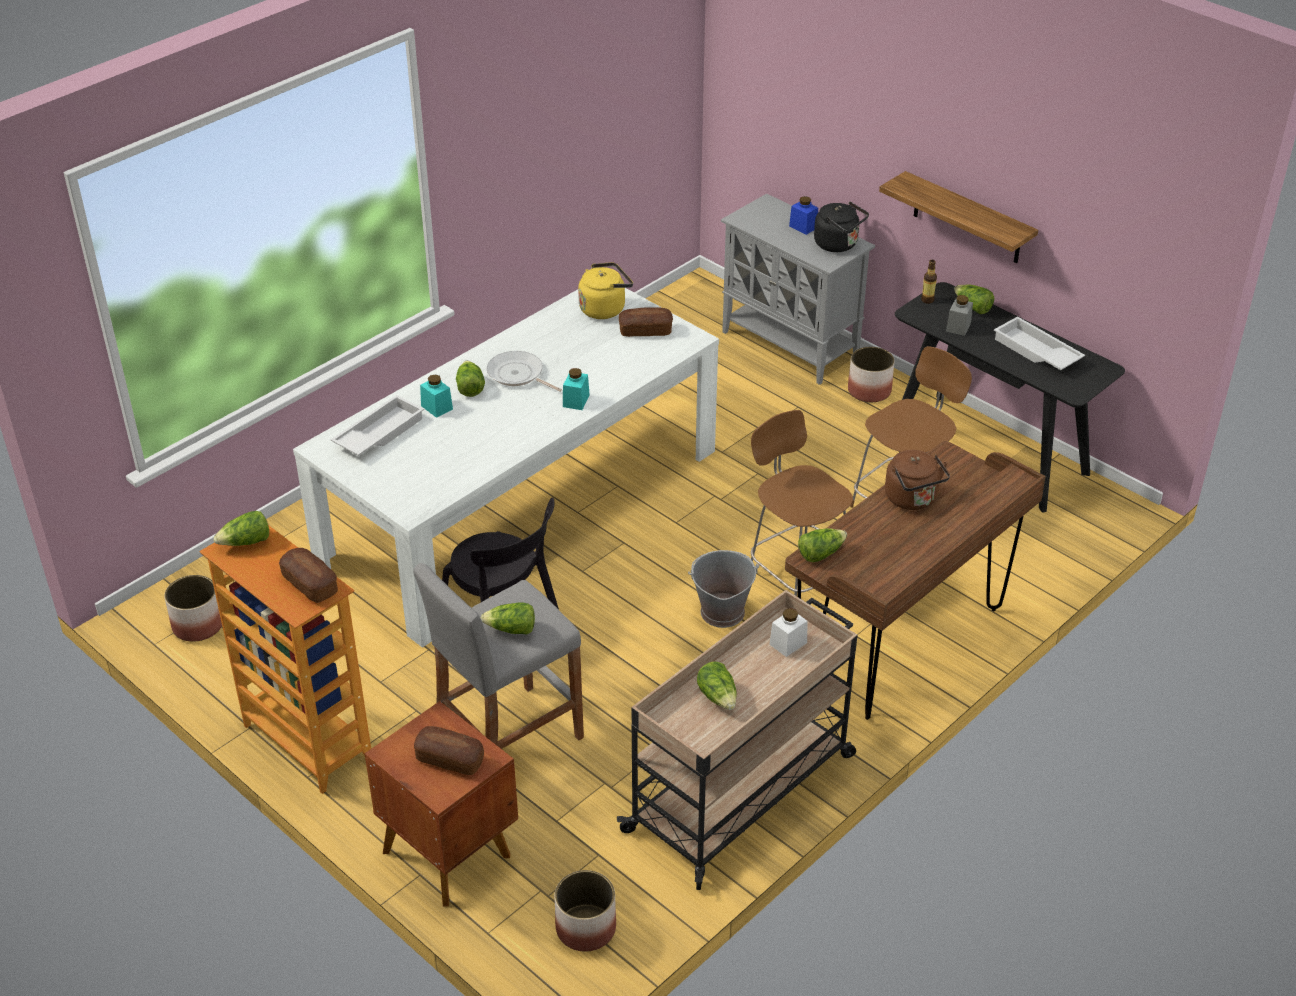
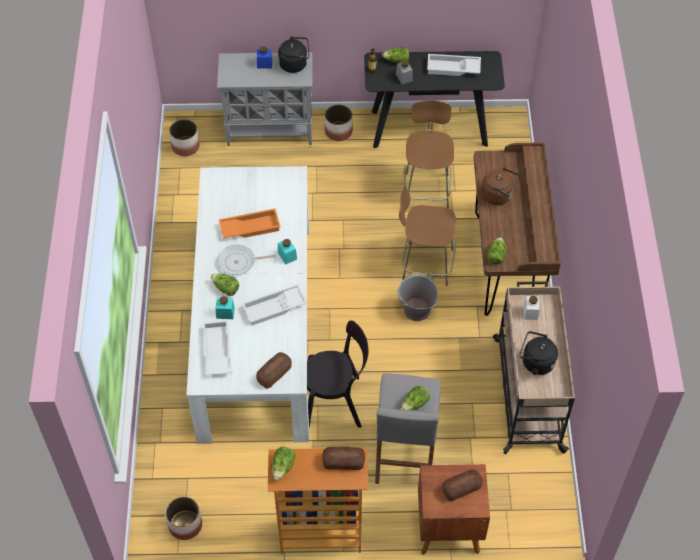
camera: 45 degrees left, 15 degrees up
(492, 436) = (274, 308): none -> white tray
(576, 353) = (250, 227): none -> orange tray
(586, 927) = (542, 509): planter -> planter (185, 146)
(604, 308) = (229, 188): yellow kettle -> none
(645, 331) = (266, 187): bread -> bread (274, 374)
(718, 697) = (535, 362): lettuce -> black kettle
(967, 219) = (375, 15): shelf -> none

